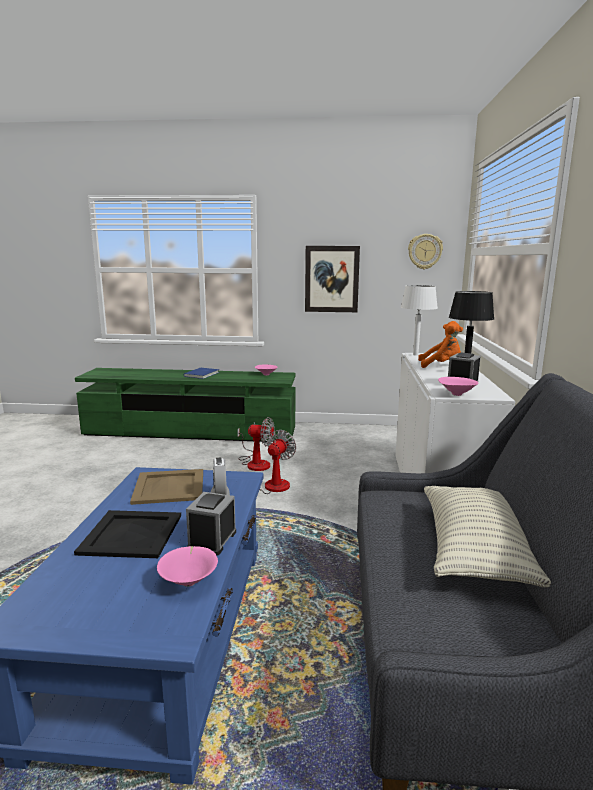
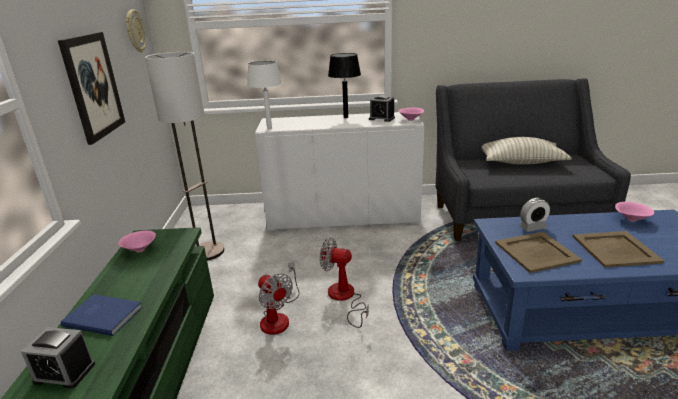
camera: 95 degrees left, 10 degrees up
(130, 534) = (616, 249): black tray -> beige tray
(212, 540) = (586, 220): alarm clock -> alarm clock (64, 373)
(255, 463) = (278, 317): fan -> fan turned 135 degrees clockwise
(358, 438) = (208, 252): none -> floor lamp
(441, 365) = (317, 122): orange plush toy -> none

